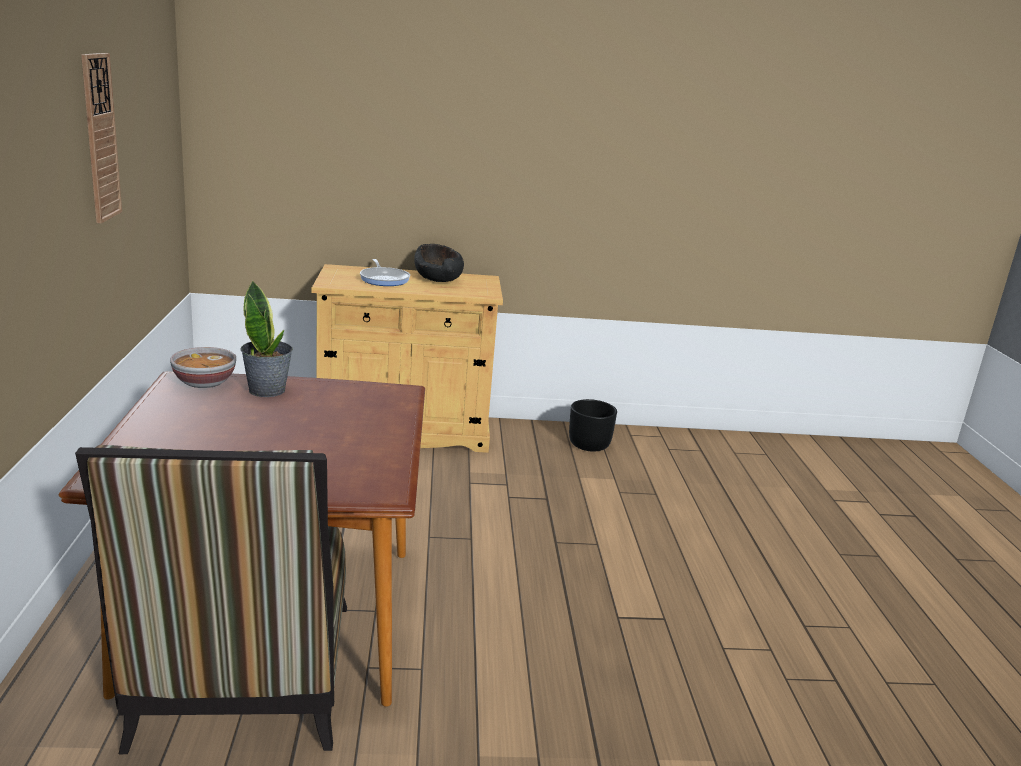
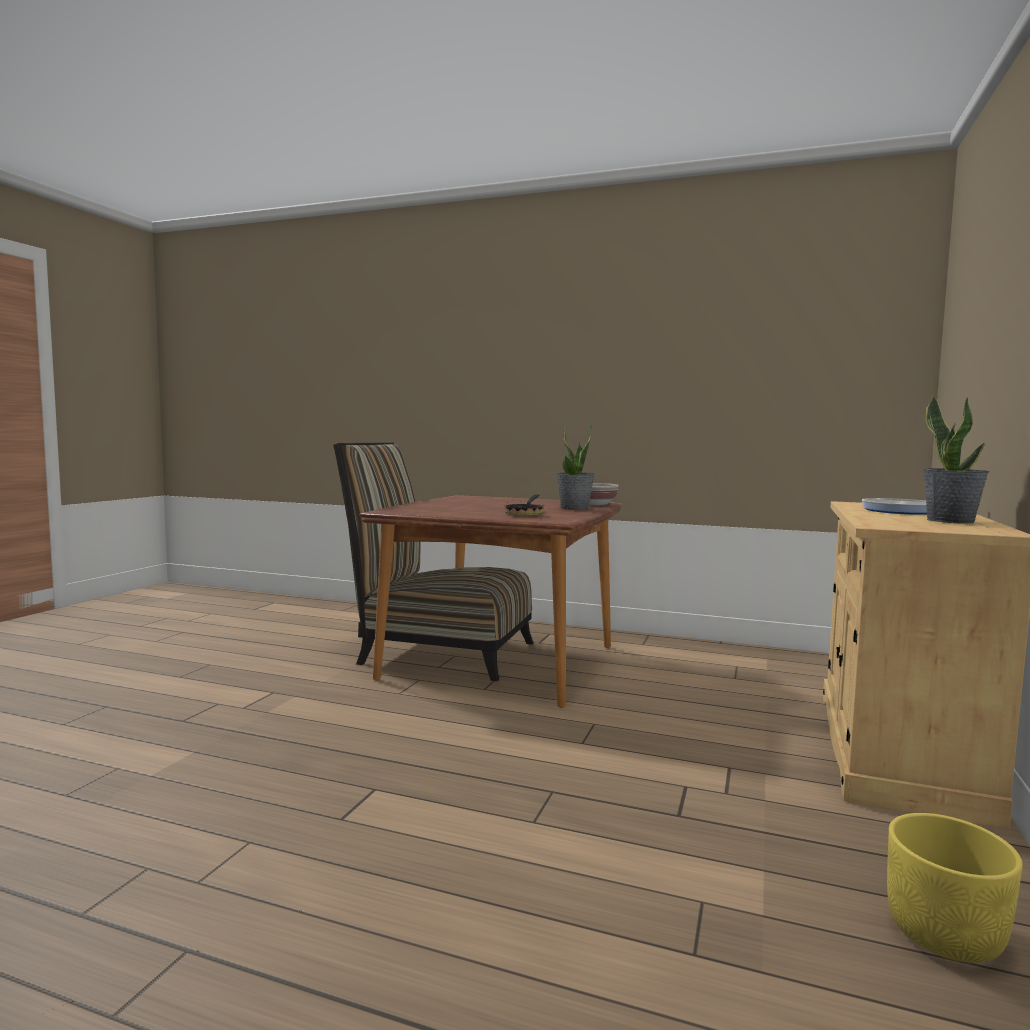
camera: 115 degrees right, 15 degrees down
(100, 138) = (702, 350): wall clock -> none
(351, 409) = (526, 514): none -> frying pan
(438, 278) = (950, 521): black bowl -> potted plant
(589, 445) = (945, 935): black planter -> yellow planter

